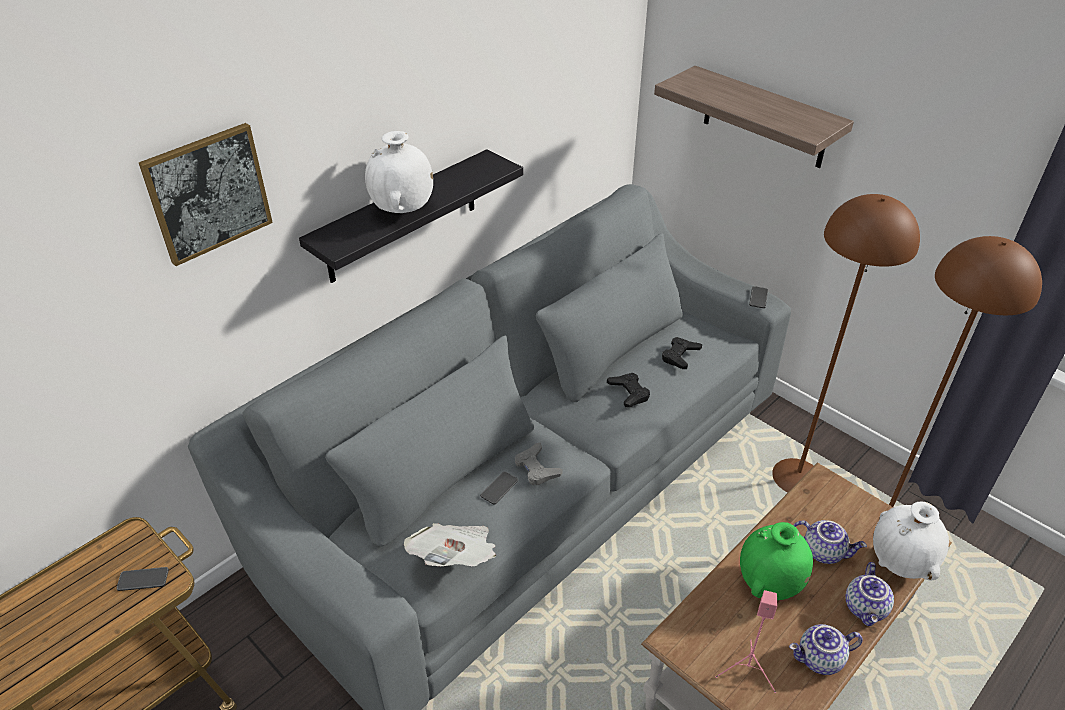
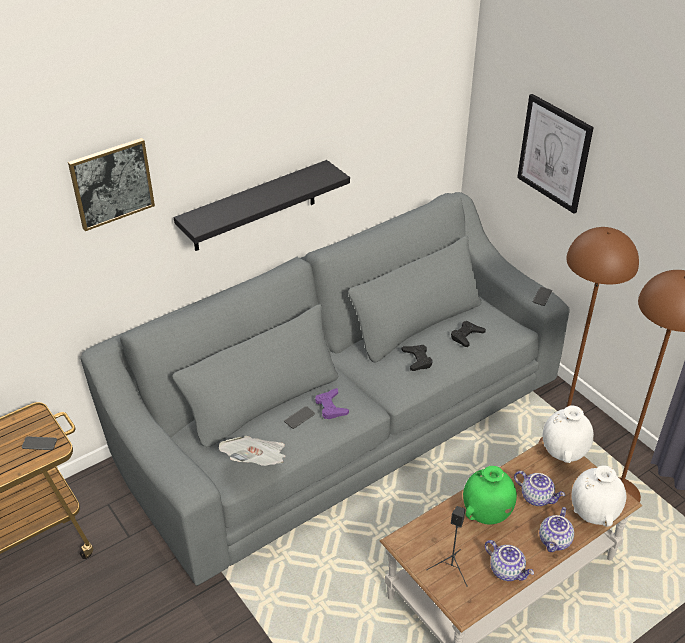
camera: 10 degrees right, 0 degrees up
(403, 211) = (251, 204): white vase -> white vase (563, 453)
(536, 468) = (331, 407): grey game controller -> purple game controller
(748, 669) = (451, 568): pink speaker -> black speaker
(765, 118) = (554, 153): shelf -> picture
(819, 660) = (507, 570): teapot -> teapot turned 135 degrees counterclockwise

